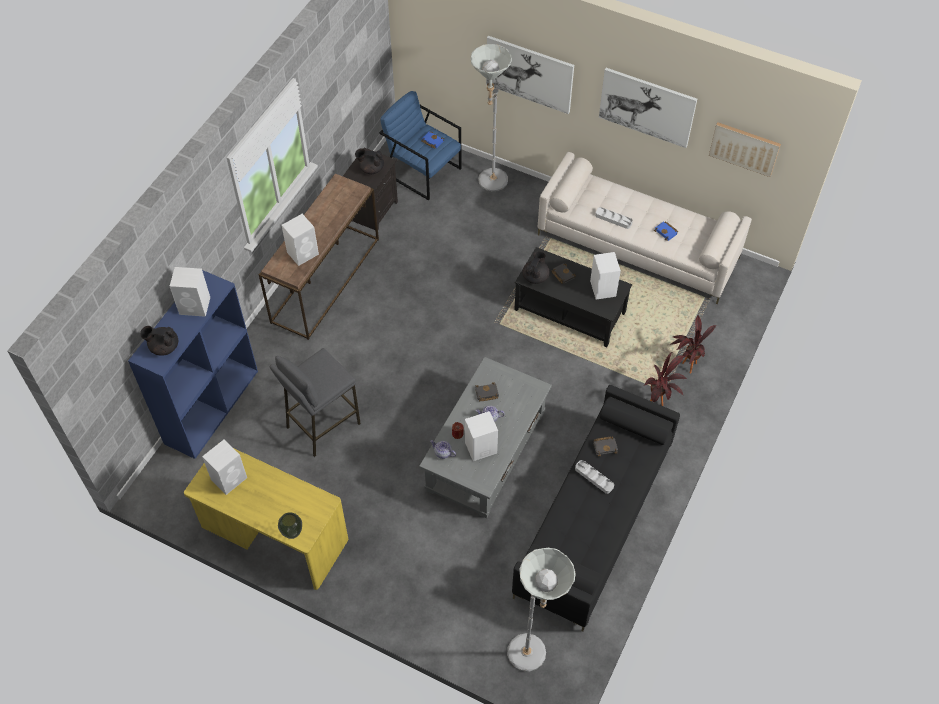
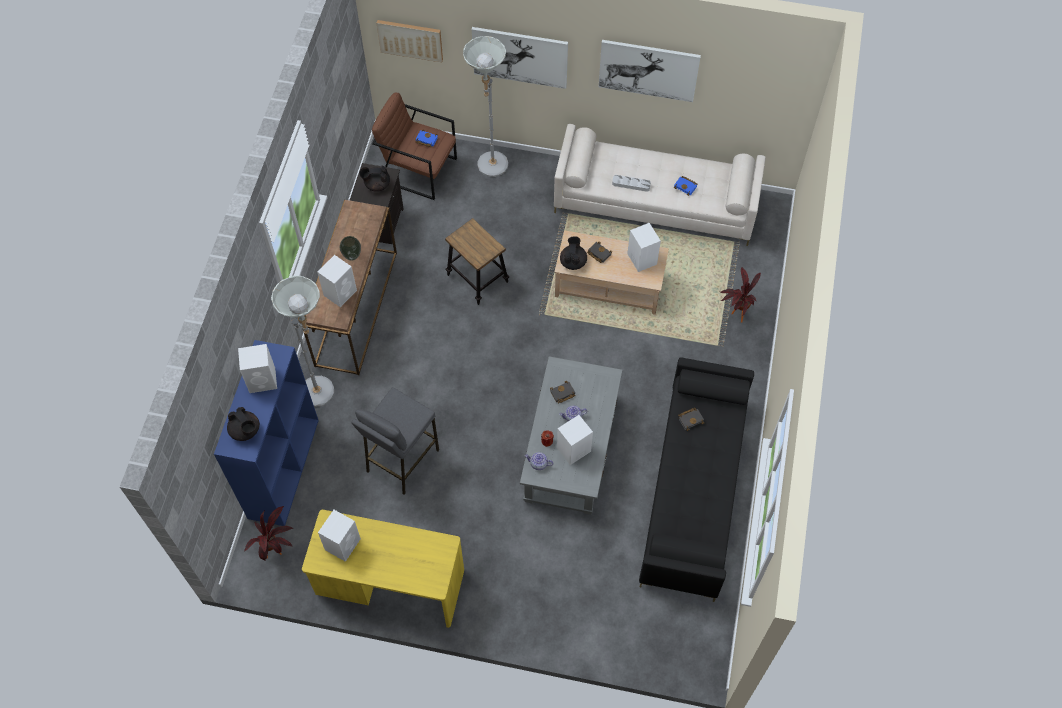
camera: 15 degrees left, 5 degrees up
(164, 347) = (245, 431): black teapot -> black teapot turned 120 degrees counterclockwise
(292, 533) = (423, 583): vase -> vase (352, 256)
(423, 171) = (418, 169): blue armchair -> brown armchair
(446, 278) = (477, 278): none -> stool
(533, 658) = (675, 640): grey floor lamp -> grey floor lamp (323, 395)
(570, 310) = (609, 284): black coffee table -> beige coffee table
(594, 478) = (689, 453): grey tray -> none
(659, 403) = (721, 359): potted plant -> potted plant (278, 552)
(744, 148) = (752, 93): picture -> picture (410, 39)

